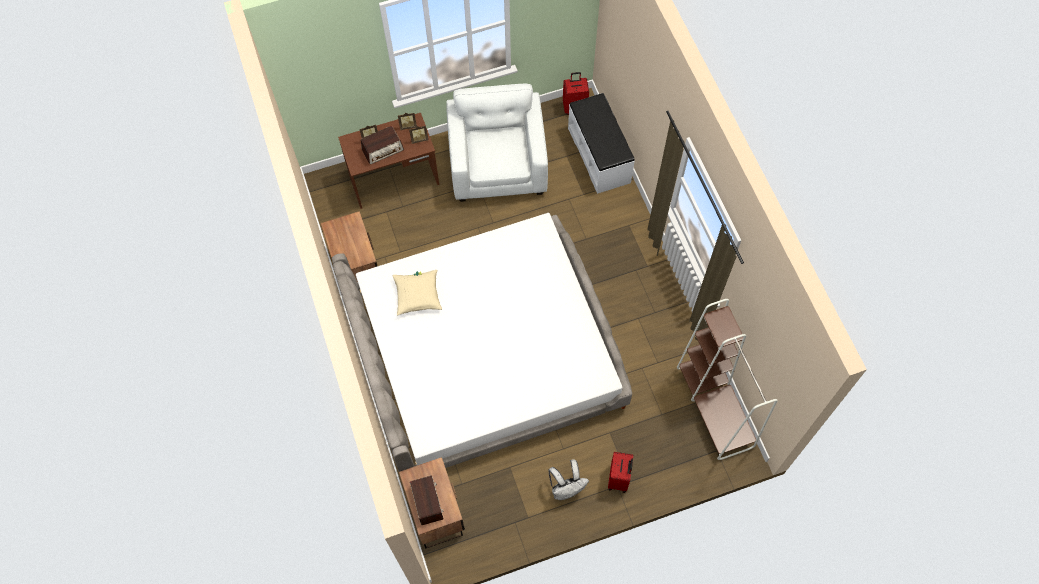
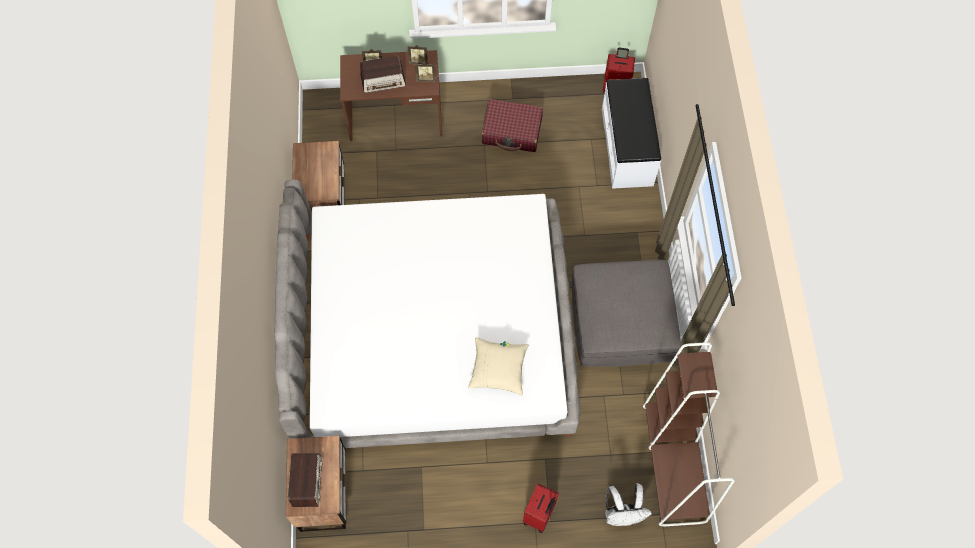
camera: 15 degrees right, 0 degrees up
(418, 296) = (371, 249): beige pillow -> beige pillow (498, 369)
(498, 165) = (512, 131): white armchair -> red suitcase
(566, 489) = (476, 509): white backpack -> white backpack (622, 514)
(637, 303) = (620, 322): none -> grey ottoman

